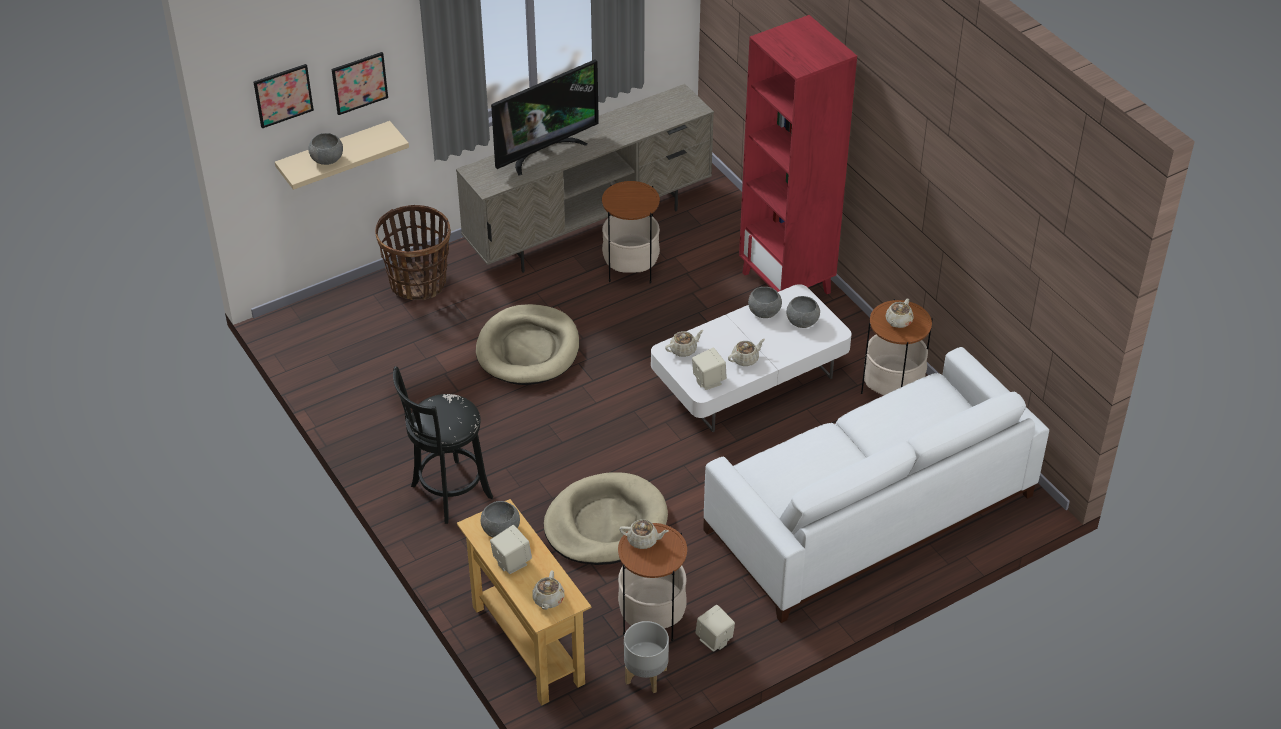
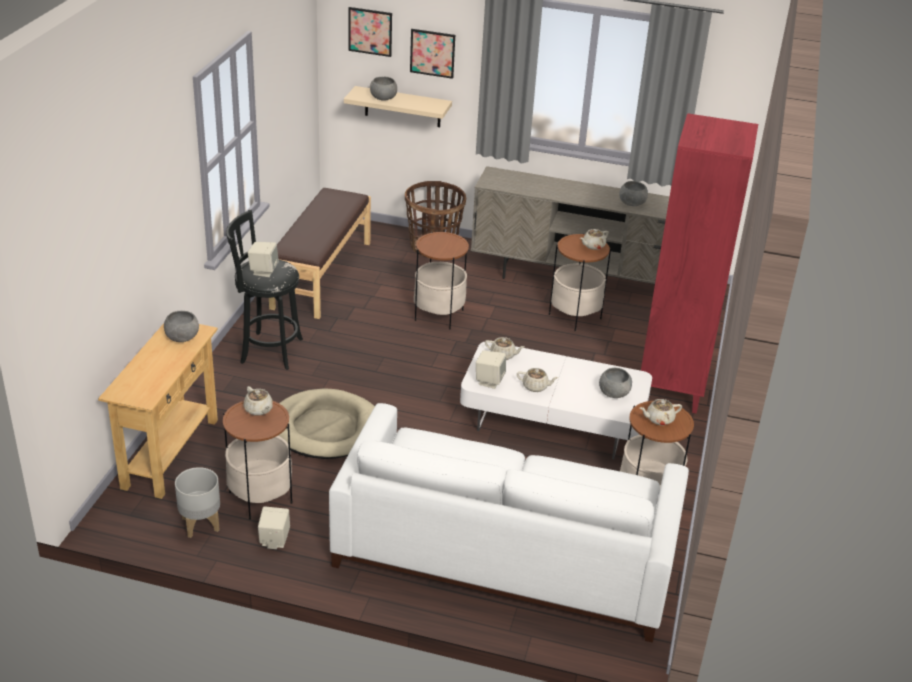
camera: 45 degrees right, 10 degrees down
(368, 385) = (321, 274): none -> brown bench
(511, 562) = (155, 356): beige speaker -> beige speaker (263, 271)
(528, 349) = (439, 315): beige dog bed -> side table
(544, 152) = (555, 186): television -> none
(548, 599) = (136, 388): beige teapot -> beige teapot (593, 246)
(764, 312) = (595, 371): grey bowl -> grey bowl (632, 203)

